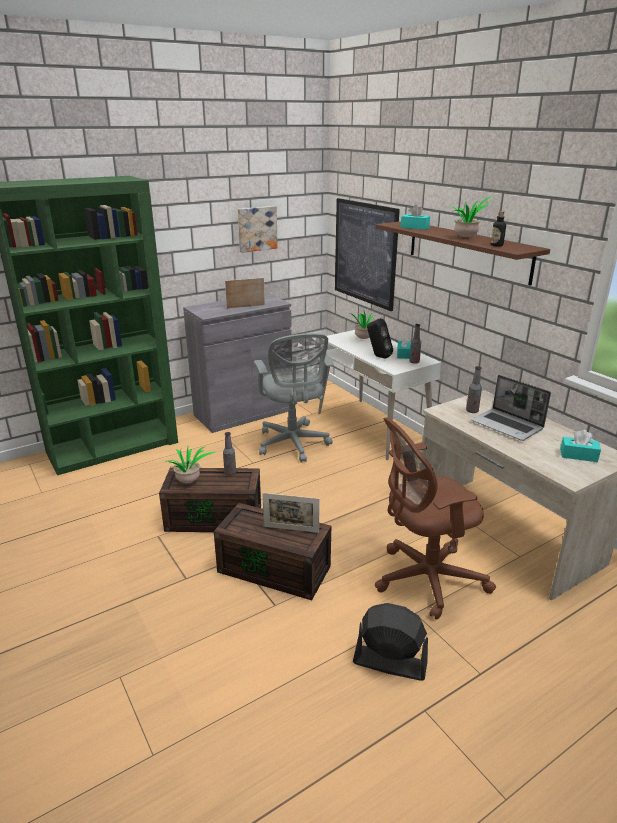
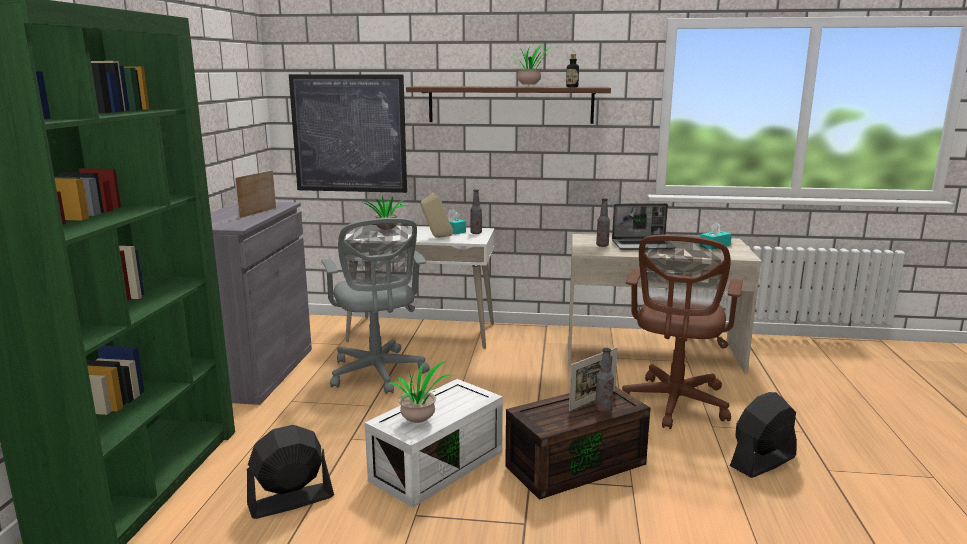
camera: 50 degrees left, 10 degrees down
(134, 492) = (290, 501): none -> black fan
(215, 517) = (437, 464): brown storage box -> white storage box
(230, 473) = (440, 394): bottle -> bottle (603, 409)
(256, 228) = (218, 112): picture -> none
(293, 444) = (377, 374): grey office chair -> grey office chair turned 45 degrees clockwise
(378, 356) = (437, 237): black speaker -> beige speaker
(414, 227) = (453, 86): turquoise tissue box -> none

